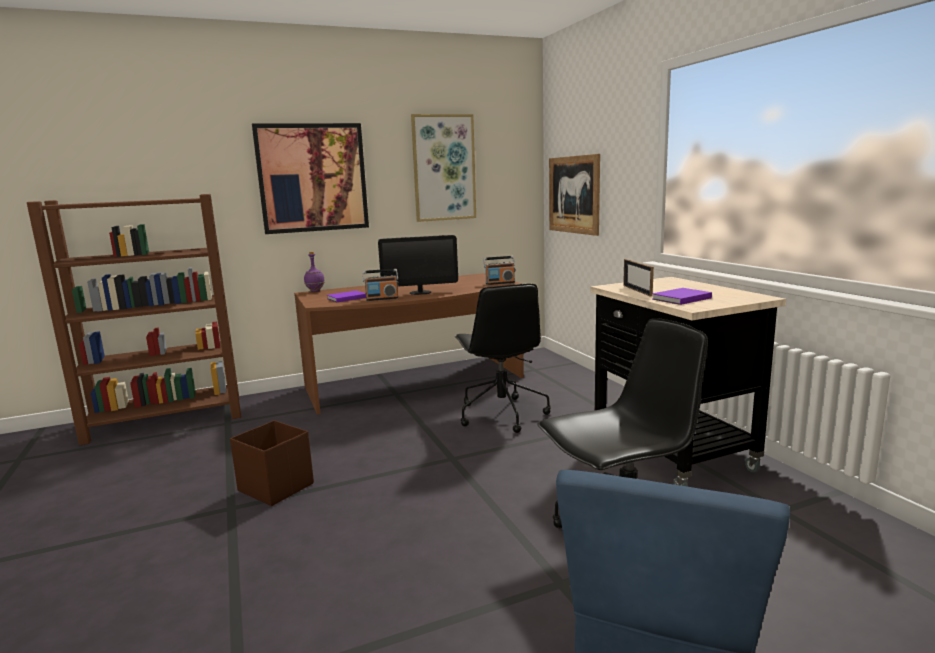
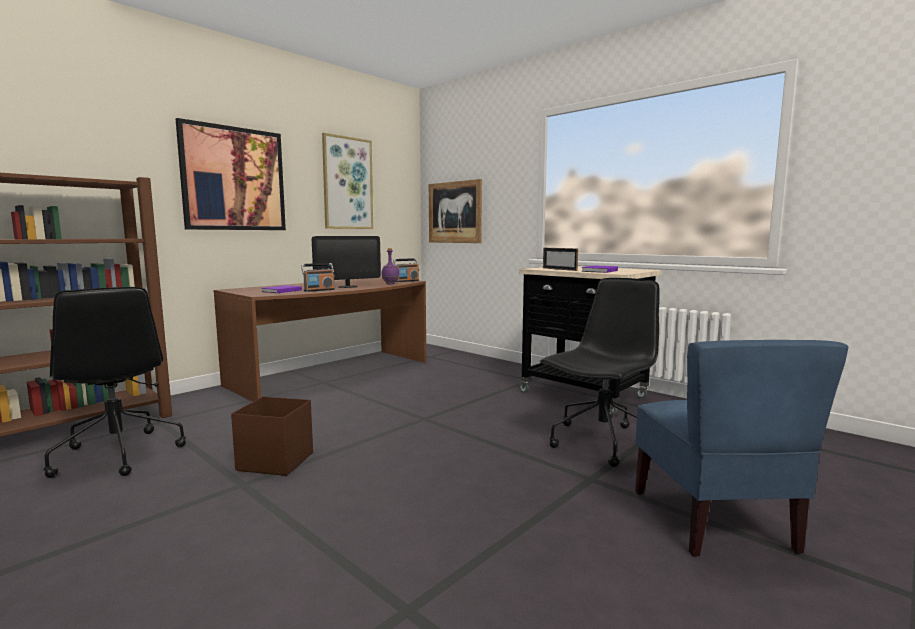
camera: 25 degrees left, 5 degrees down
(315, 291) = (236, 288): purple bottle -> purple bottle (390, 284)
(500, 413) = (432, 386): black office chair -> black office chair (118, 453)

